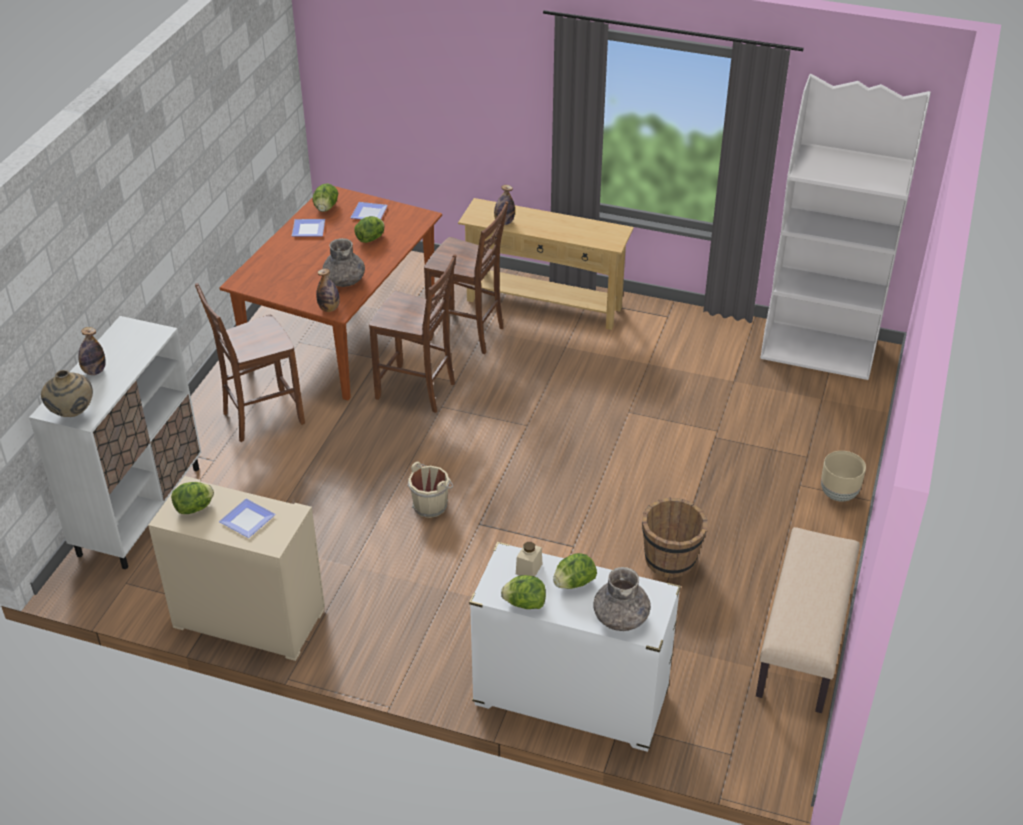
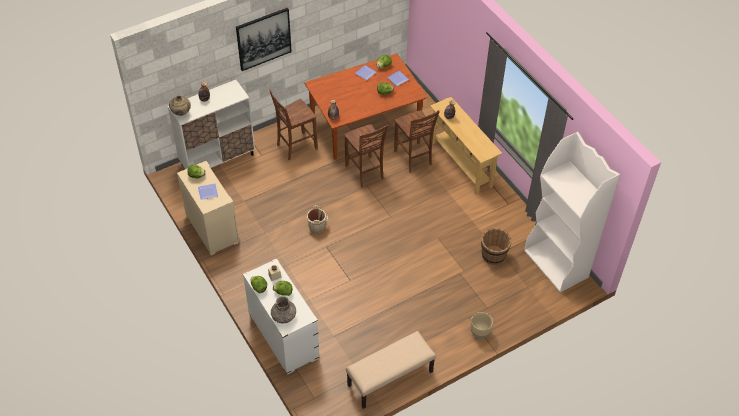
camera: 40 degrees right, 10 degrees up
(140, 208) = (263, 38): none -> picture
(261, 417) = (295, 146): brown chair -> brown chair turned 45 degrees counterclockwise
(344, 280) = (353, 107): grey vase -> none
(670, 560) = (379, 311): brown bucket -> brown bucket (493, 255)

